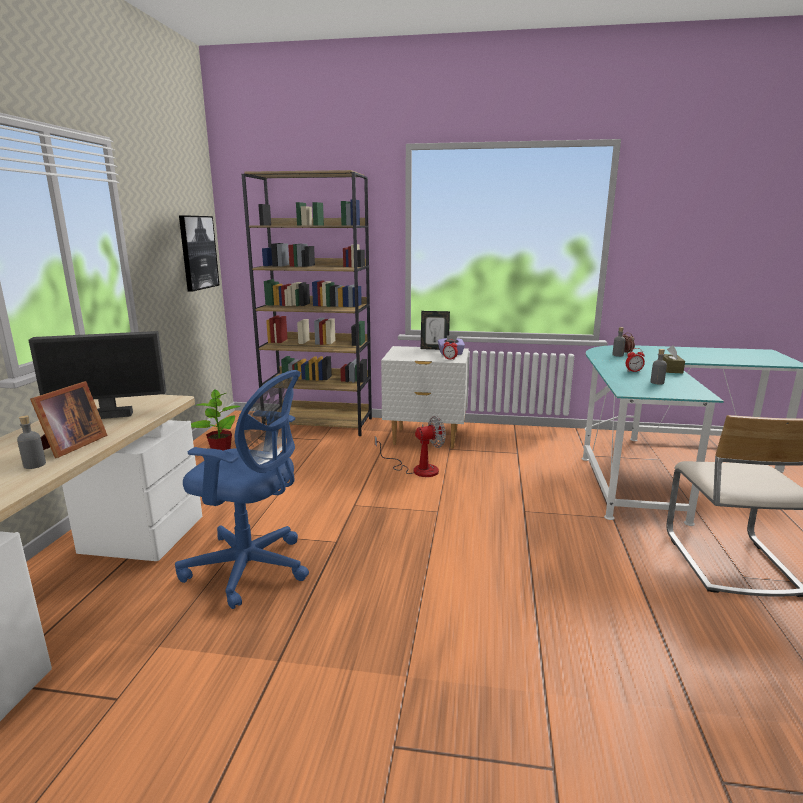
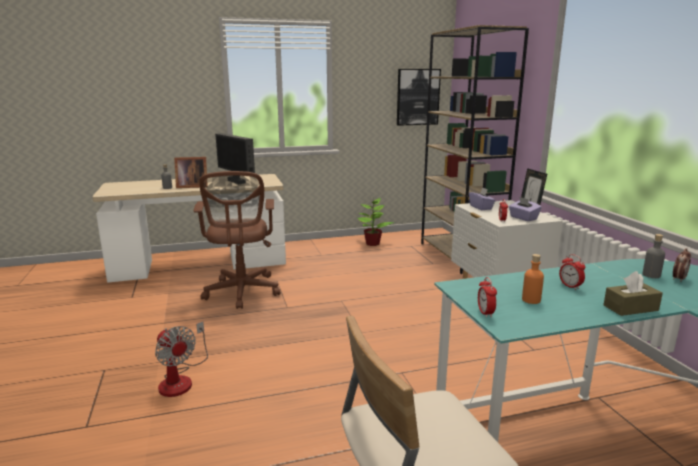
camera: 65 degrees right, 0 degrees up
(252, 568) = (242, 293): blue office chair -> brown office chair
(404, 356) = (481, 207): none -> purple tissue box
(417, 469) = (427, 309): fan -> fan (181, 379)
(657, 382) = (531, 300): grey bottle -> orange bottle
(680, 395) = (485, 313): none -> alarm clock

